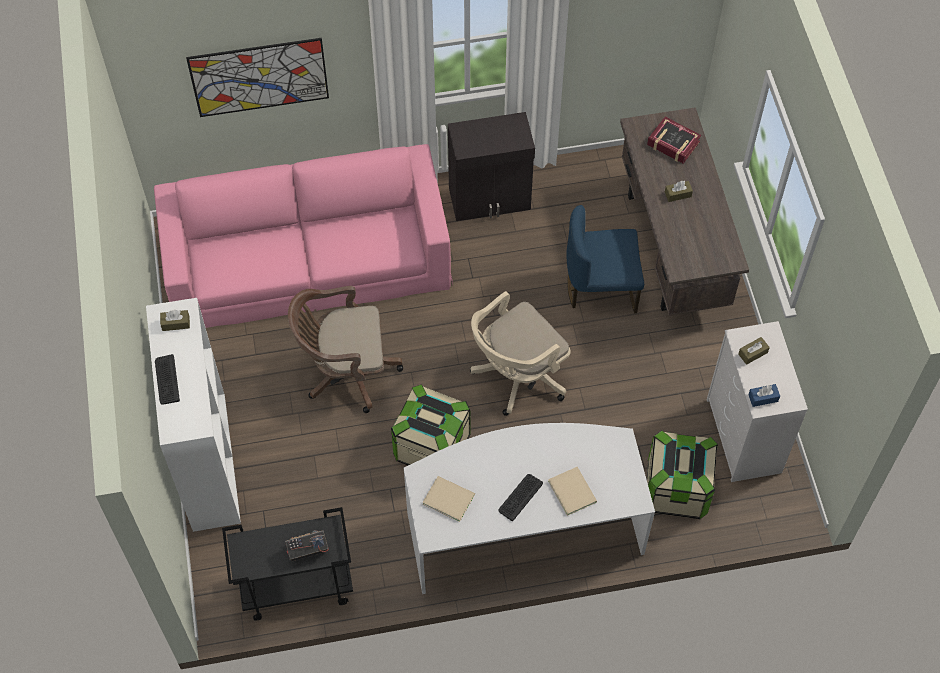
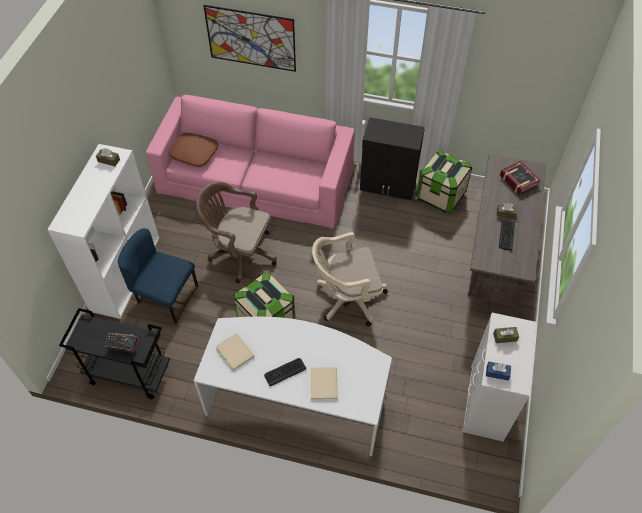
camera: 25 degrees right, 5 degrees down
(167, 380) = (79, 191): keyboard -> keyboard (506, 235)
(222, 258) = (194, 153): none -> brown pillow
(601, 287) = (433, 264): blue chair -> blue chair (166, 297)
(676, 489) = (418, 419): storage box -> storage box (440, 195)

